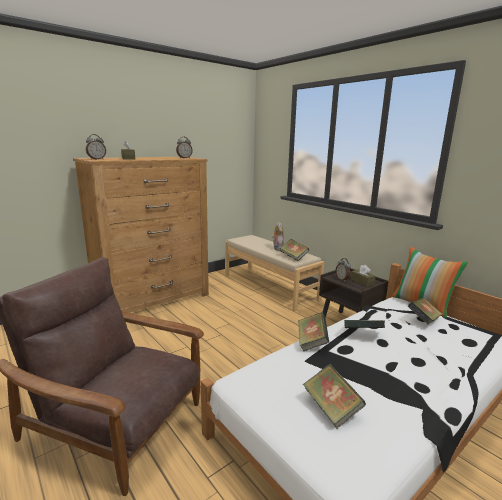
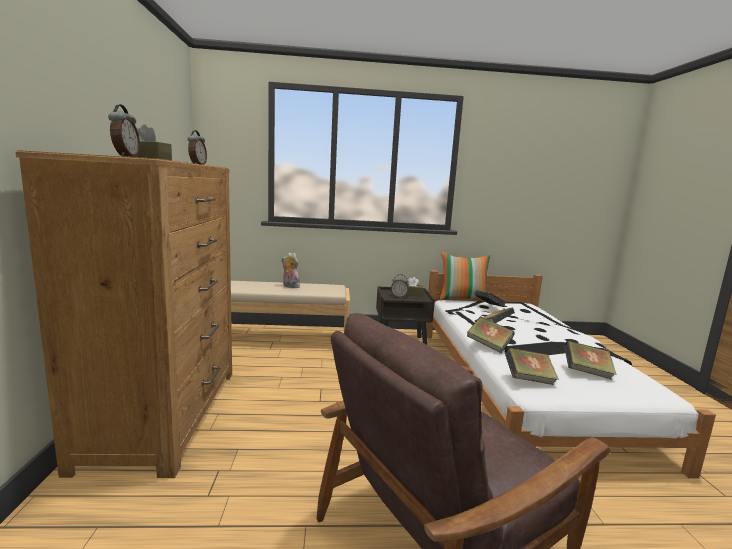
camera: 55 degrees left, 5 degrees down
(293, 257) = (325, 290): book -> book (528, 379)

